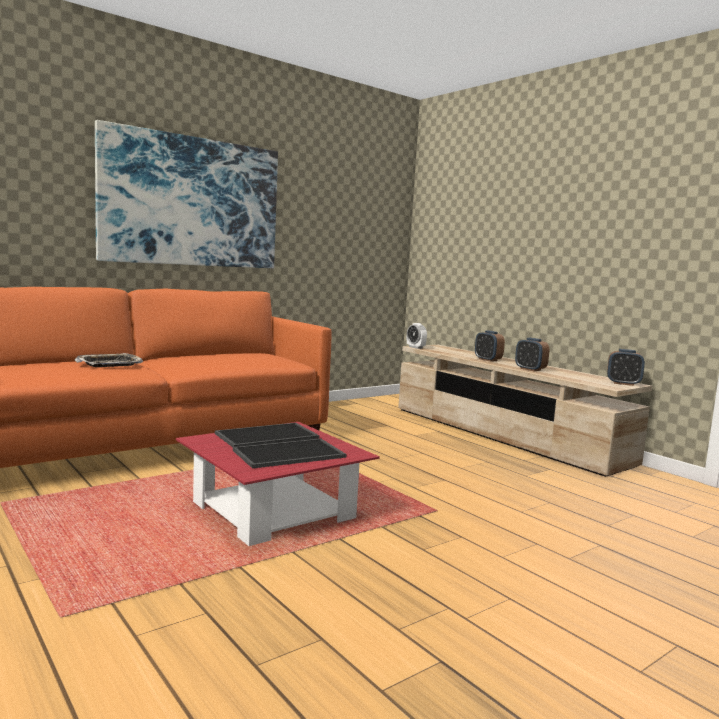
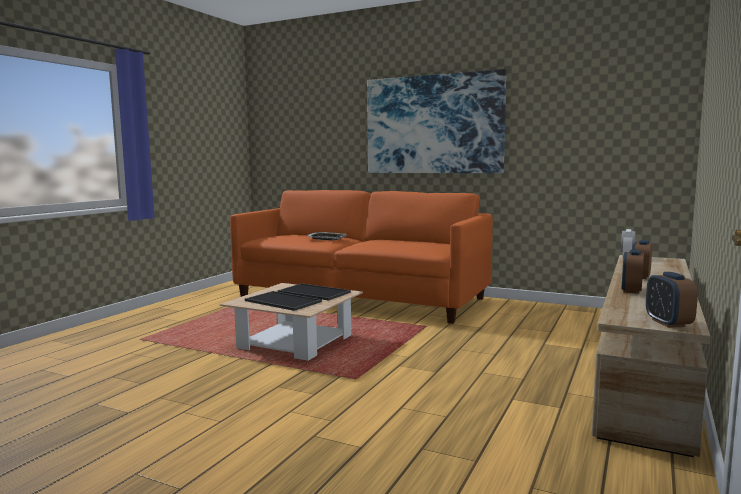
camera: 65 degrees right, 0 degrees up
(273, 510) = (295, 342): red coffee table -> beige coffee table

